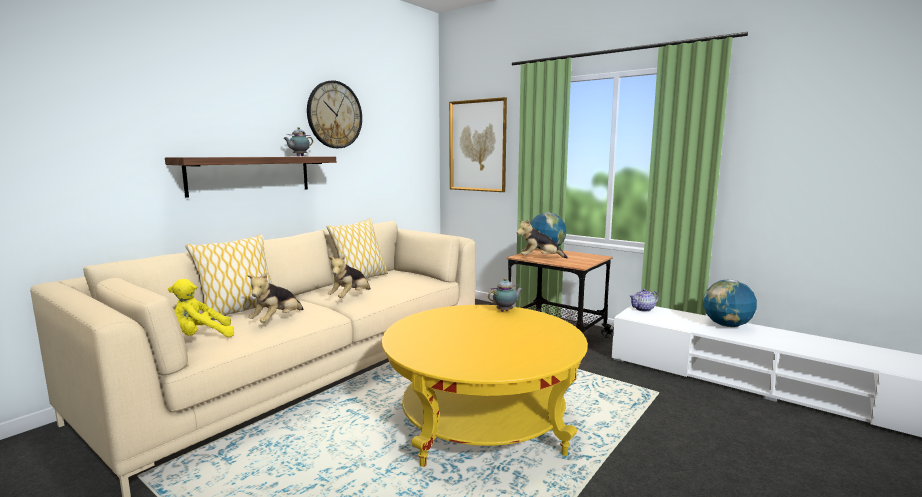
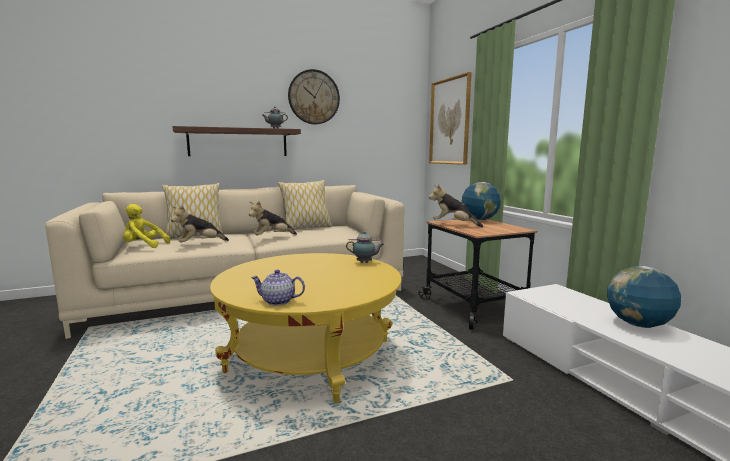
camera: 30 degrees right, 0 degrees up
(643, 309) = (553, 291): teapot -> teapot (278, 301)

